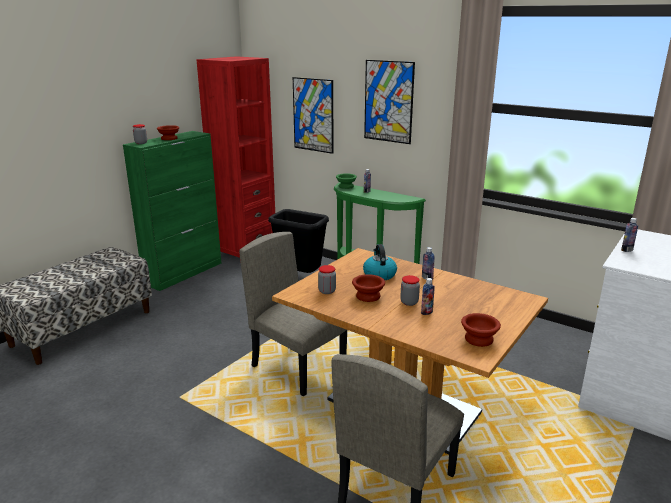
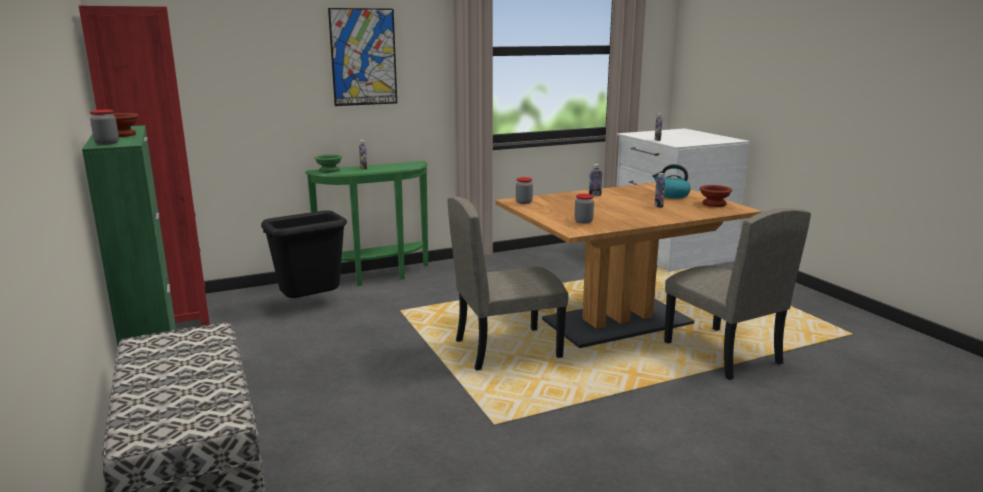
camera: 60 degrees left, 5 degrees down
(313, 115) = (247, 88): picture -> none
(369, 296) = (610, 213): brown bowl -> none
(379, 274) = (569, 204): kettle -> kettle (671, 195)
(409, 302) = (635, 206): jar -> jar (524, 202)

